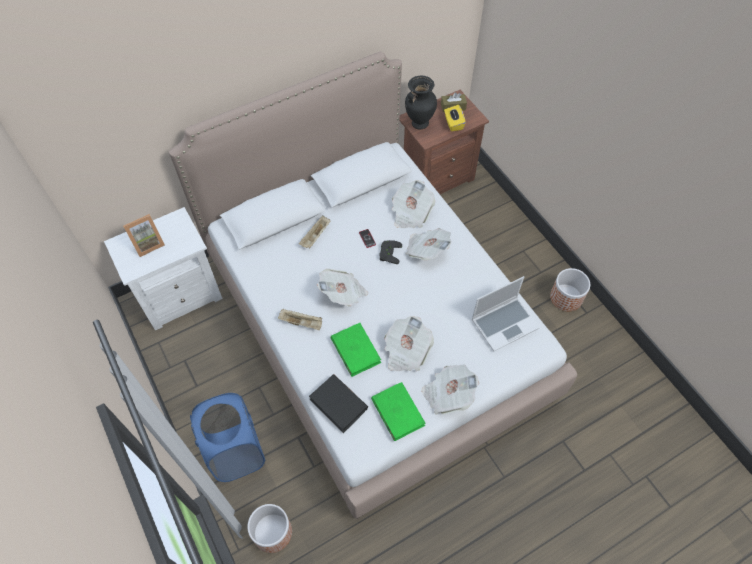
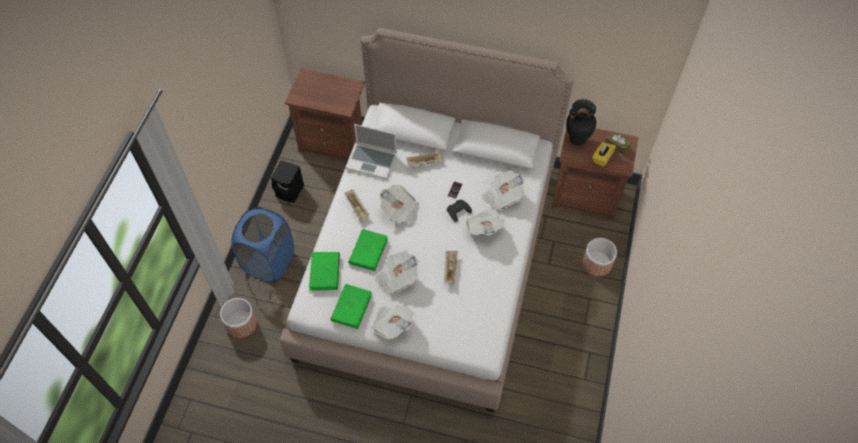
camera: 45 degrees right, 0 degrees up
(148, 243) = (321, 88): picture frame -> none
(180, 295) = (334, 142): white nightstand -> brown nightstand
(187, 372) = (290, 191): none -> black speaker
(338, 404) = (325, 272): black book -> green book
(439, 306) = (450, 269): none -> beige tray
(504, 323) = (478, 316): laptop -> laptop (372, 161)
(566, 297) = (582, 356): planter -> planter (597, 264)

